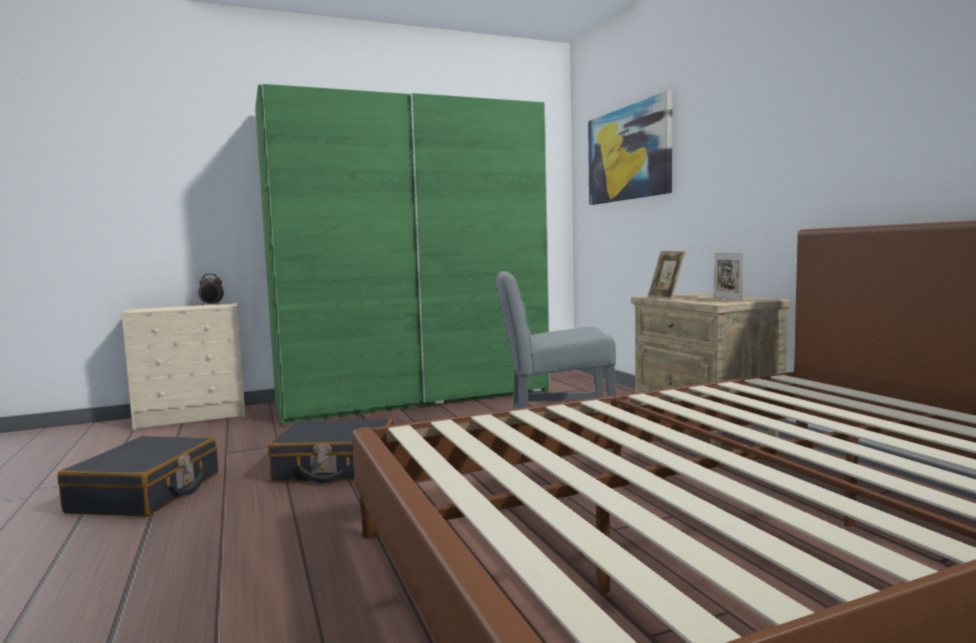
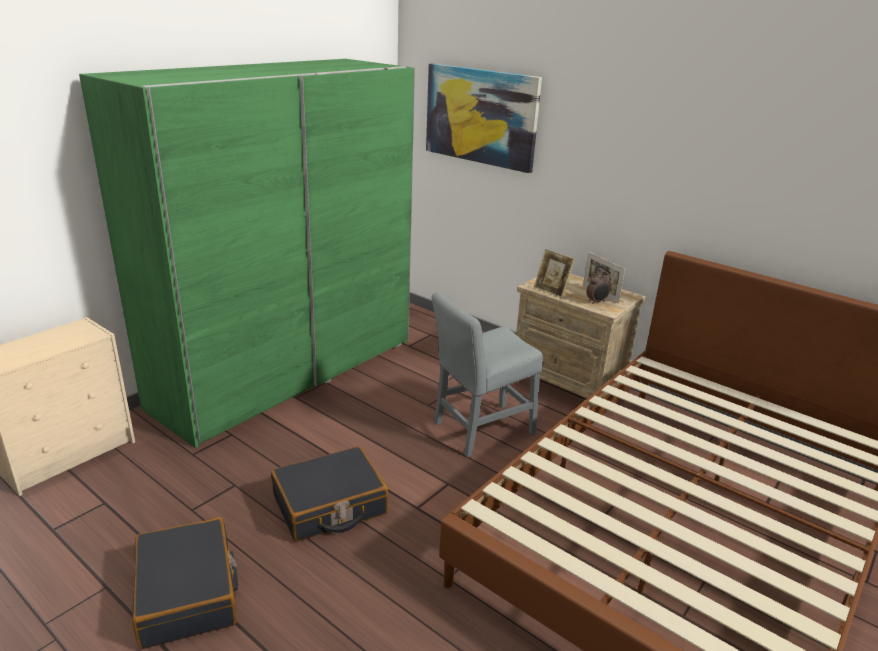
camera: 30 degrees left, 20 degrees up
(212, 305) = (66, 330): alarm clock -> alarm clock (596, 302)

